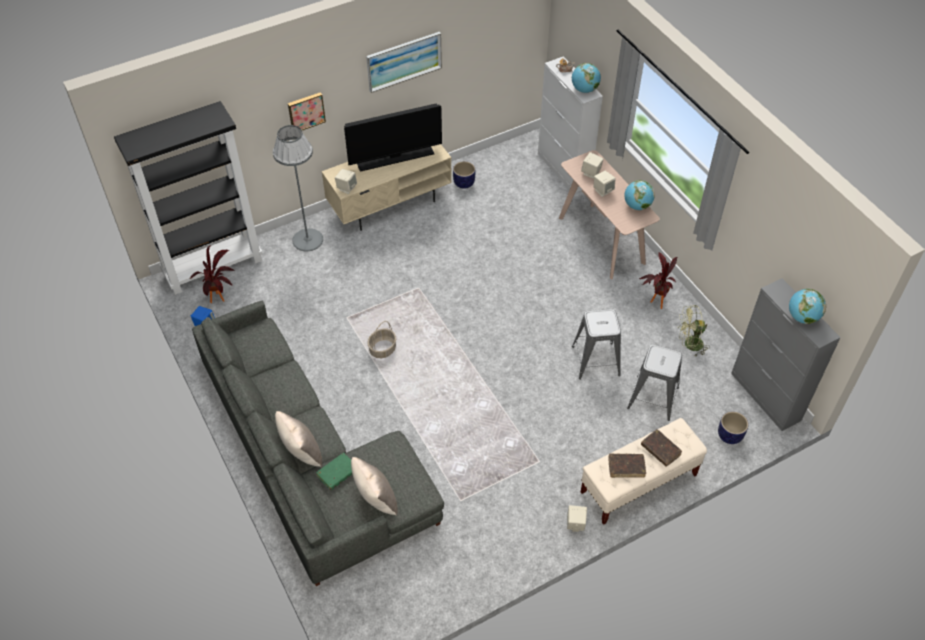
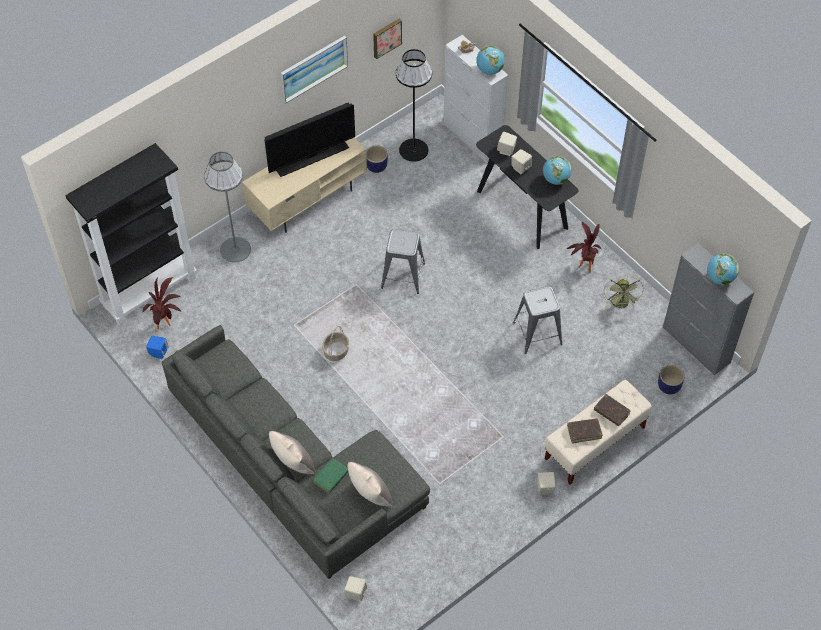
camera: 10 degrees left, 5 degrees up
(306, 111) = (228, 133): picture -> picture (386, 37)
(346, 188) = (271, 197): beige speaker -> beige speaker (356, 593)
(503, 173) = (413, 150): none -> black floor lamp
(601, 240) = (522, 209): beige console table -> black console table
(652, 398) = (595, 361): grey stool -> grey stool (402, 275)
(689, 345) = (621, 305): green fan -> green fan turned 75 degrees counterclockwise

